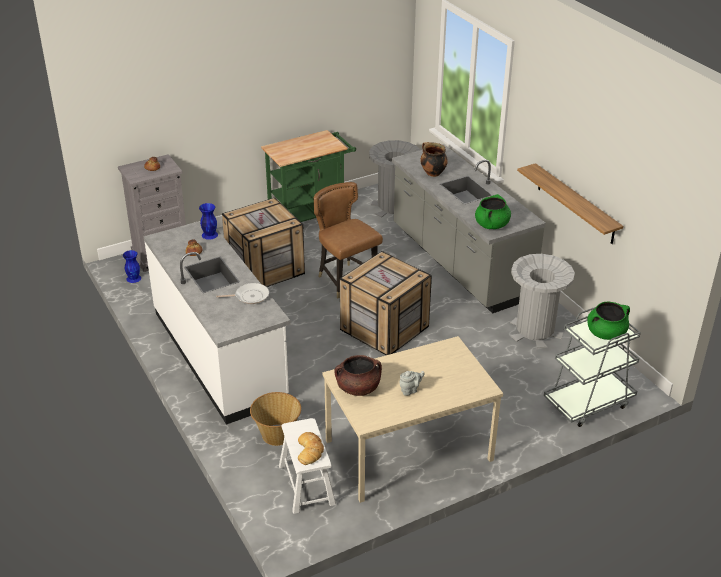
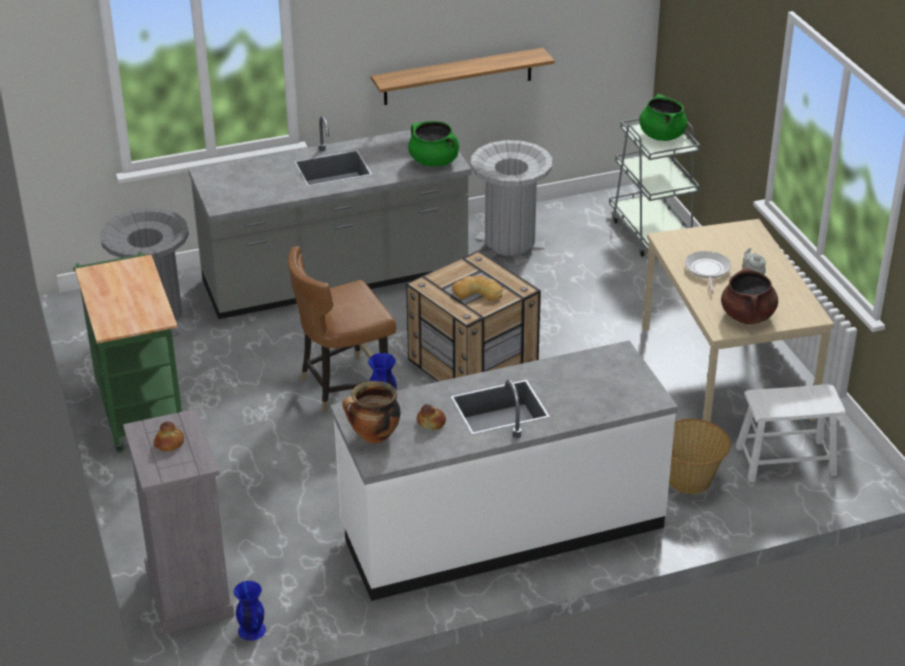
camera: 80 degrees left, 0 degrees up
(249, 296) = (566, 372): frying pan -> frying pan (707, 270)
(264, 267) = (277, 467): crate -> none
(310, 450) = (808, 397): bread -> bread (477, 292)
(432, 173) = (274, 187): cooking pot -> cooking pot (374, 436)

